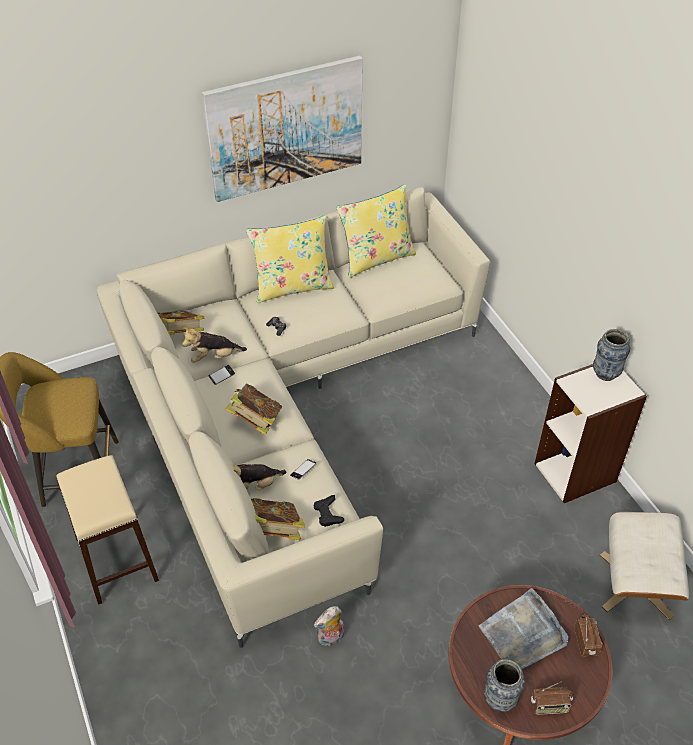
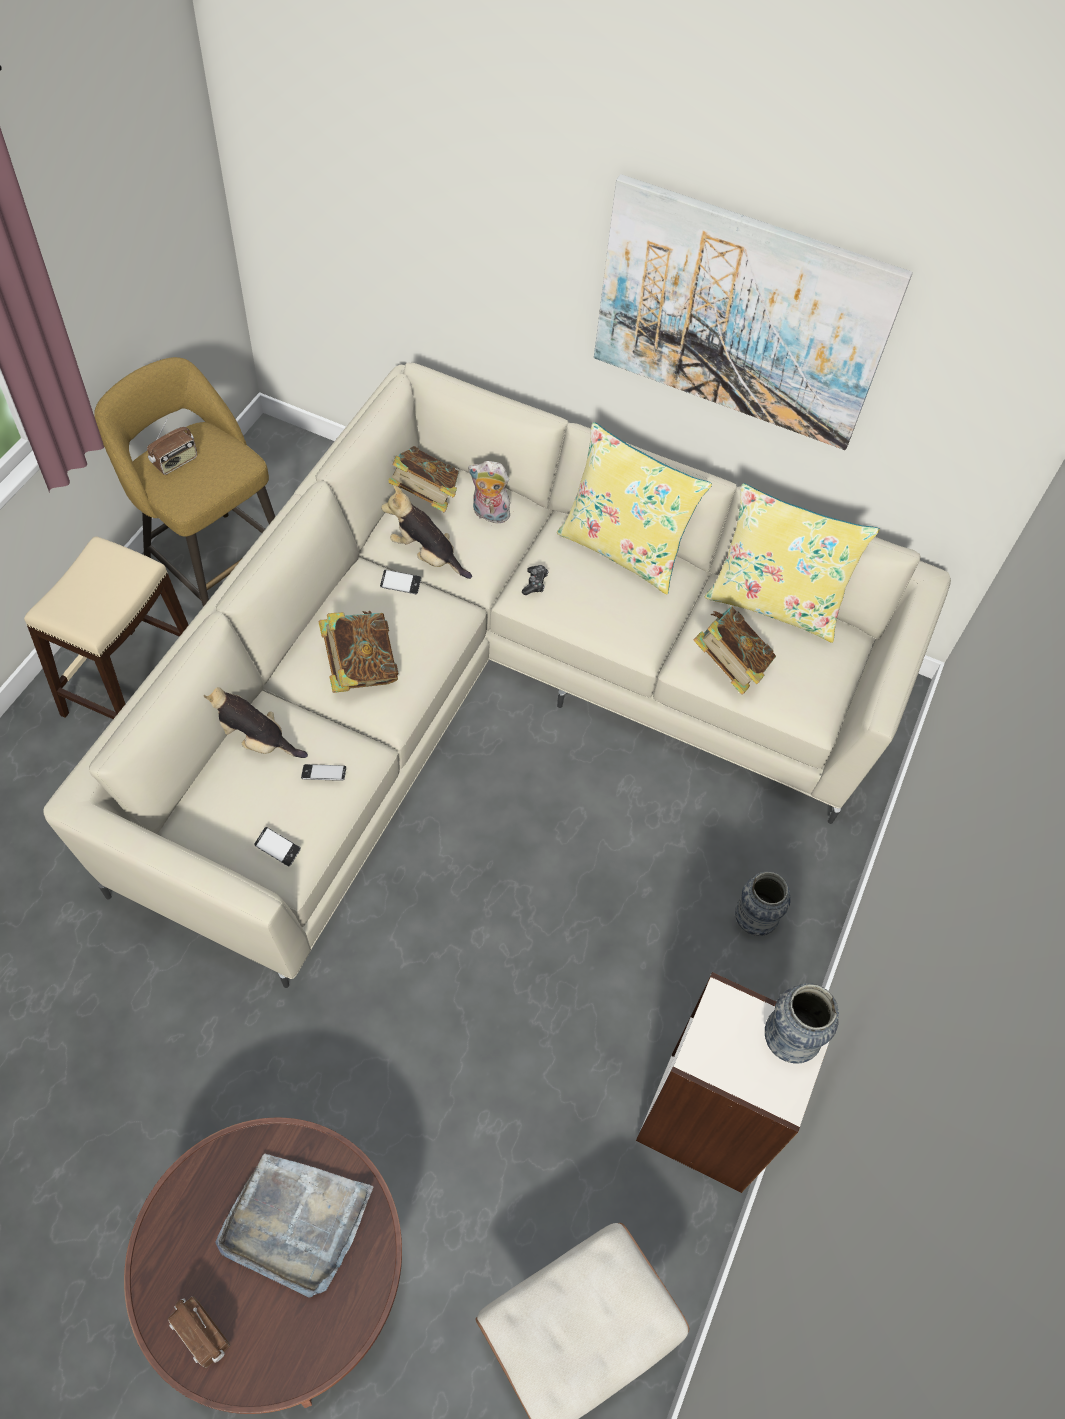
camera: 45 degrees right, 10 degrees up
(273, 531) = (203, 807): book -> book (729, 666)
(328, 513) = (278, 848): black game controller -> phone
(331, 638) = (189, 987): plush toy -> plush toy (489, 515)
(500, 699) = (168, 1258): vase -> vase (753, 921)
(586, 642) = (343, 1323): radio -> radio (175, 462)

